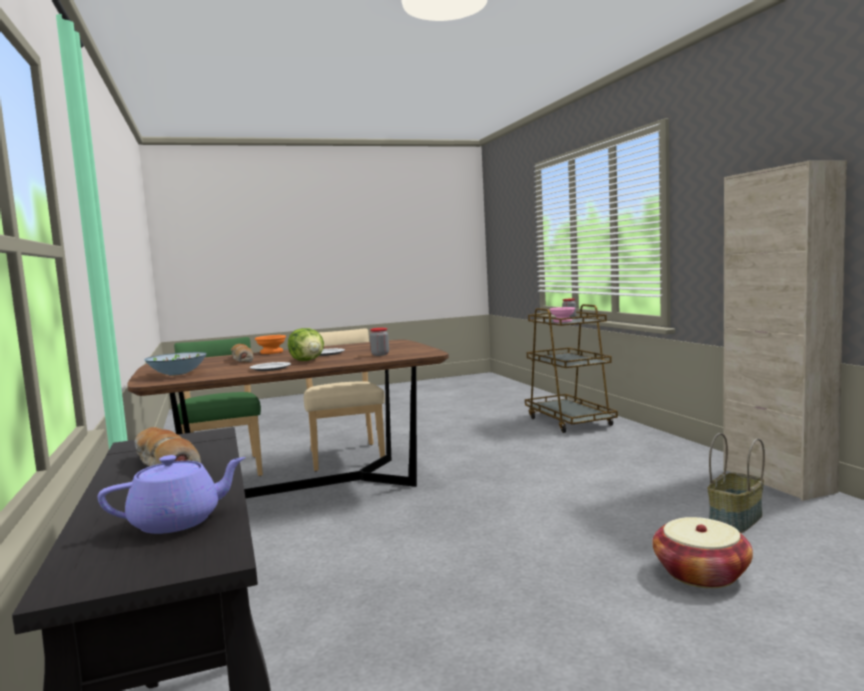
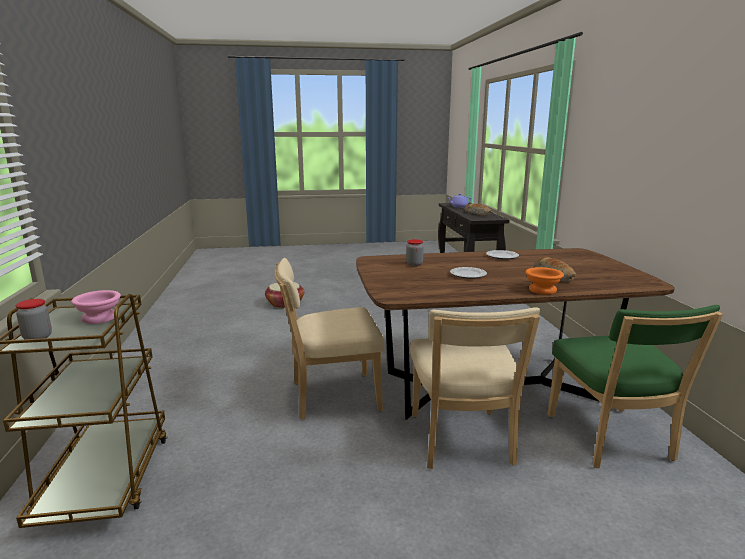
camera: 170 degrees left, 10 degrees up
(178, 374) = (578, 259): bowl -> none
(308, 360) = (479, 264): lettuce -> none
(465, 464) = (330, 396): none -> beige chair
(736, 520) = (225, 320): basket -> none
(777, 481) = (144, 339): beige cabinet -> none

